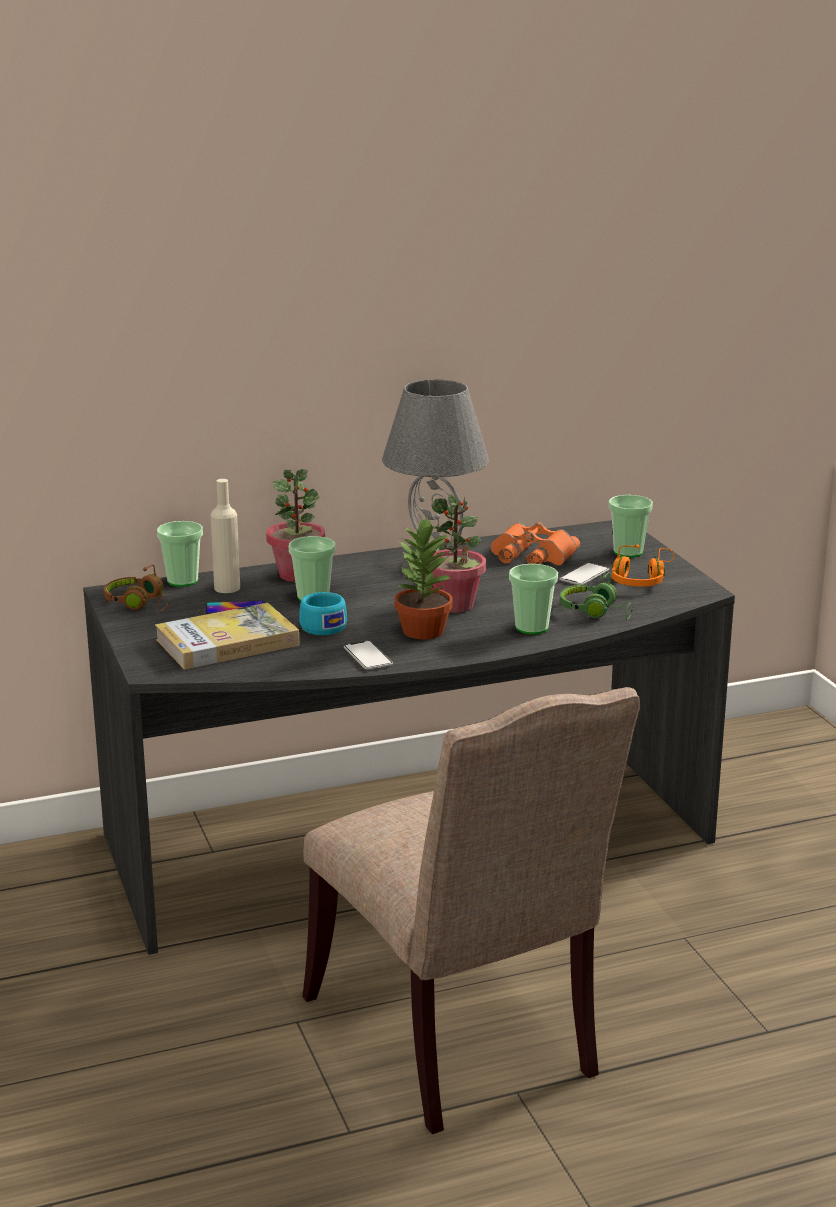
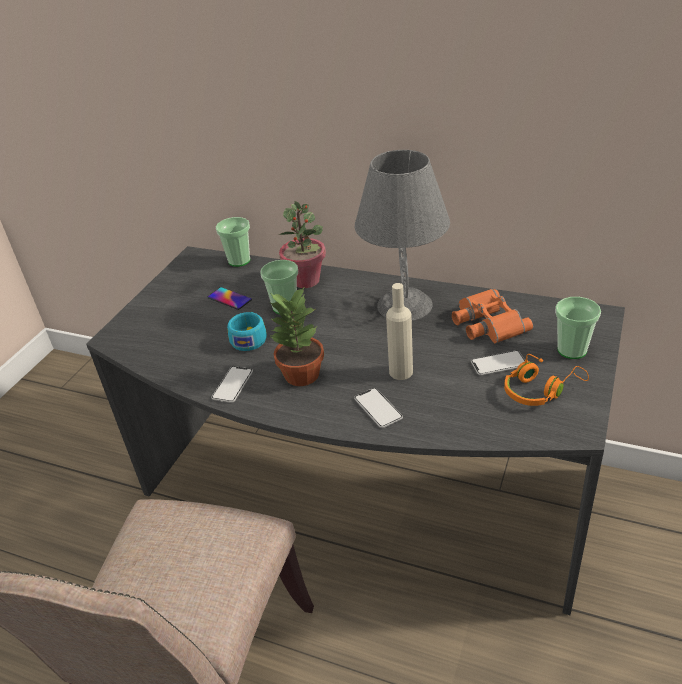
camera: 45 degrees right, 15 degrees up
(140, 603) = (191, 272): brown headphones -> none
(227, 588) = (252, 277): beige bottle -> beige bottle (401, 372)
(227, 642) = (181, 330): book -> none
(455, 605) = (359, 356): potted plant -> none
(532, 628) = (378, 408): cup -> phone
(597, 612) = (451, 414): green headphones -> none

